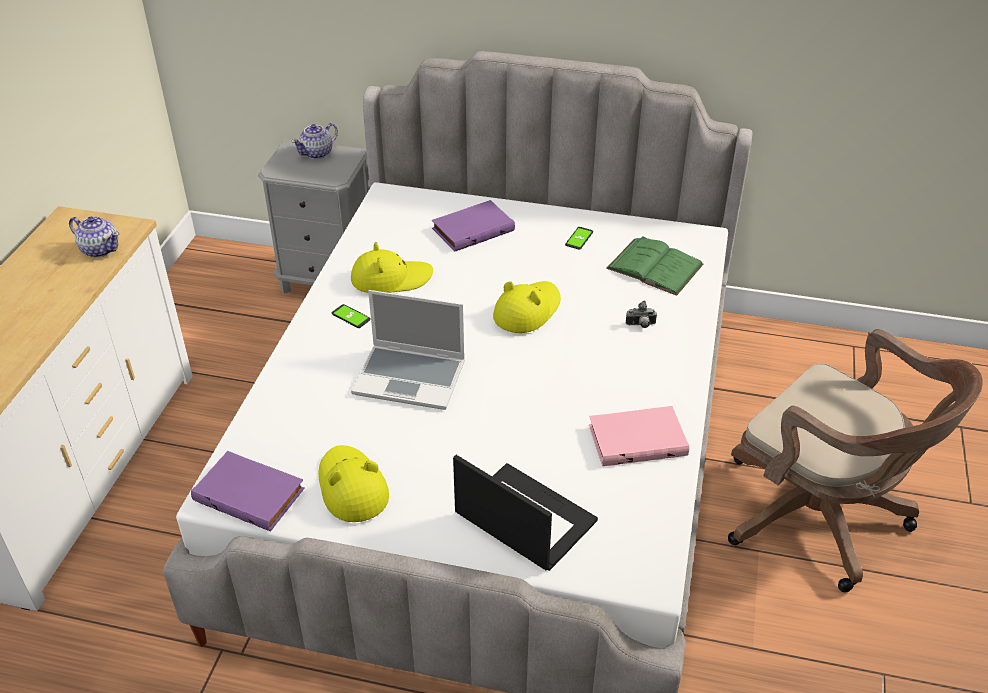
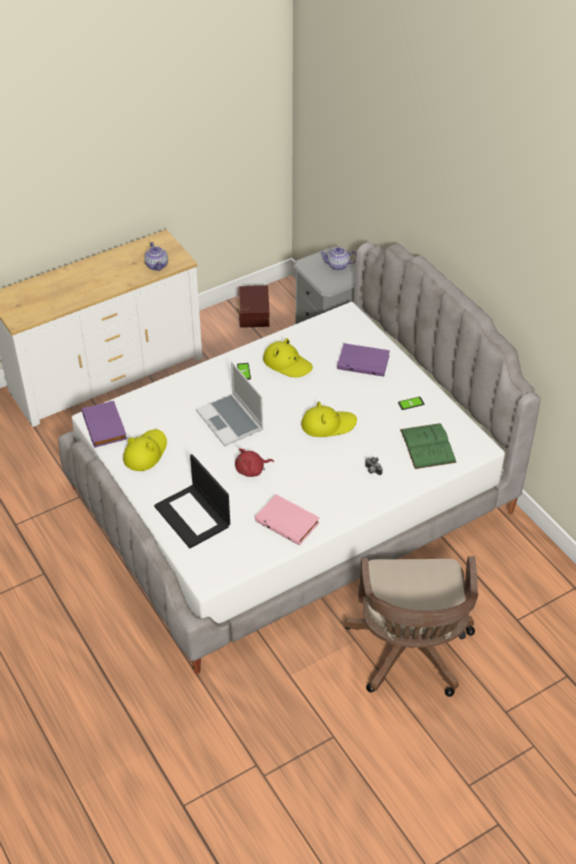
camera: 45 degrees right, 5 degrees up
(197, 296) = (252, 313): none -> brown storage box
(514, 413) = (252, 470): none -> red plush toy
(523, 517) = (193, 516): laptop -> laptop turned 150 degrees clockwise

